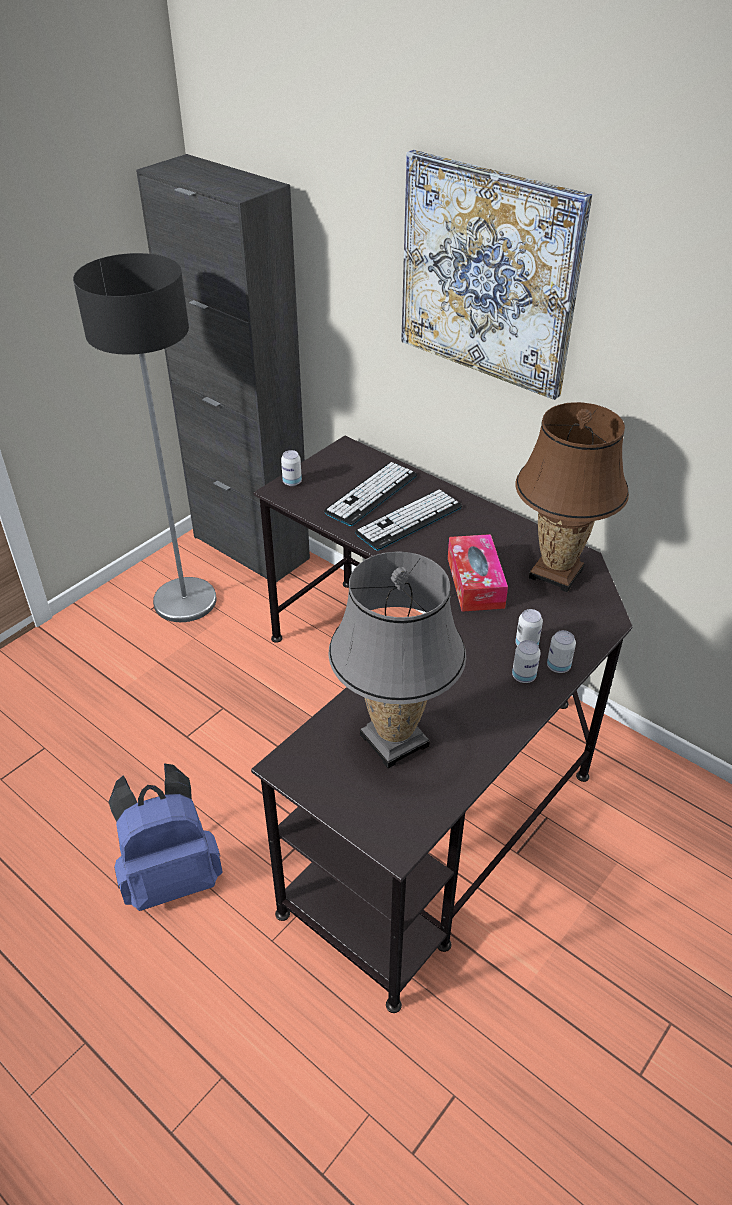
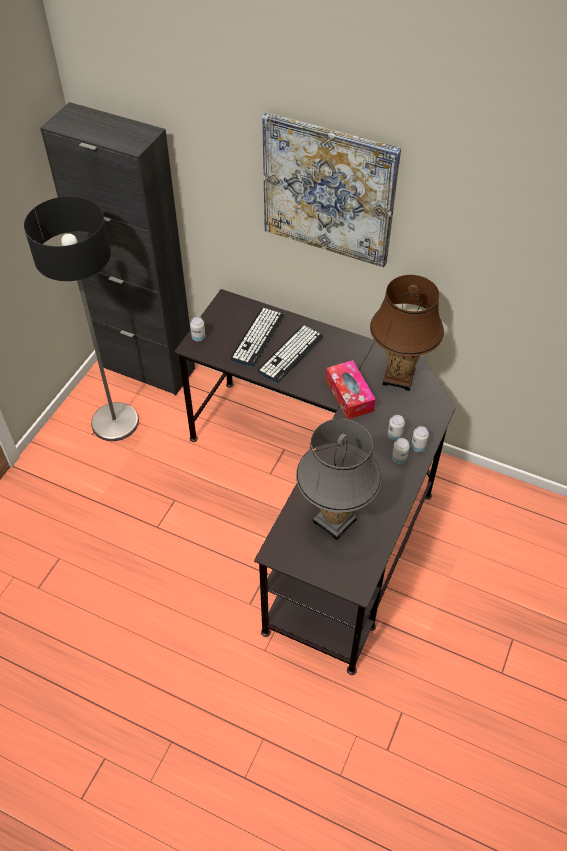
camera: 15 degrees left, 10 degrees up
(171, 876) = (185, 625): blue backpack -> none

